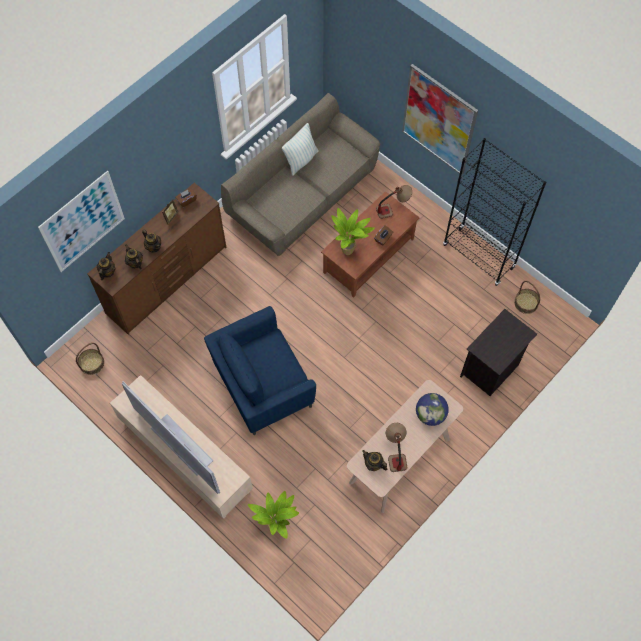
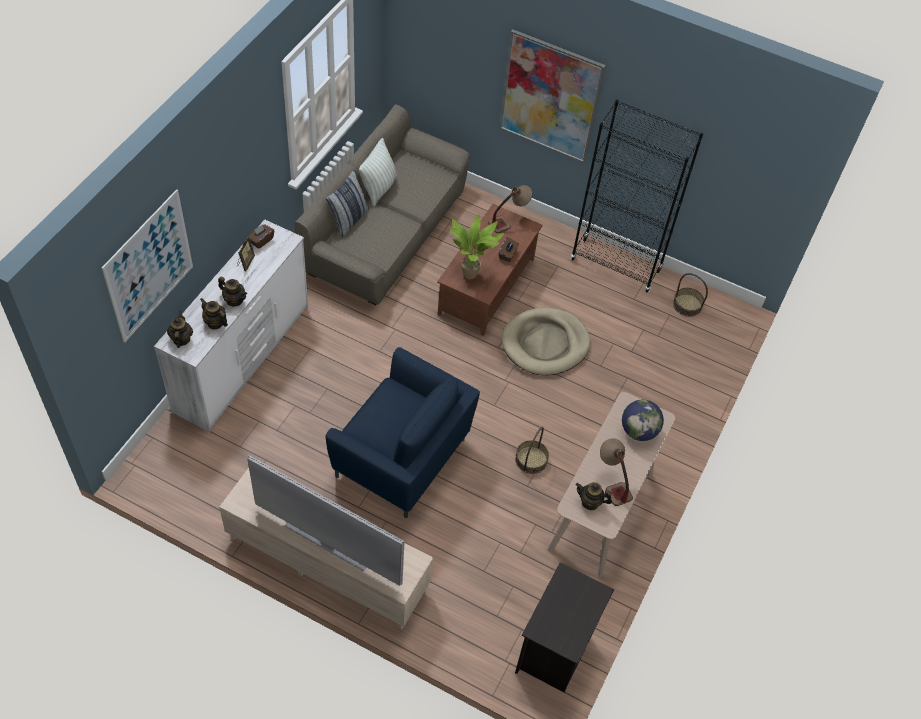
camera: 20 degrees left, 10 degrees down
(92, 363) = (169, 476): basket -> basket (531, 460)
(168, 280) = (243, 358): brown dresser -> white dresser
(262, 386) = (402, 459): blue armchair -> blue armchair turned 105 degrees counterclockwise
(270, 184) = (349, 220): none -> pillow
(277, 525) = (474, 622): potted plant -> none
(399, 314) = (545, 344): none -> beige dog bed
(490, 370) = (672, 386): black nightstand -> black nightstand (555, 653)

